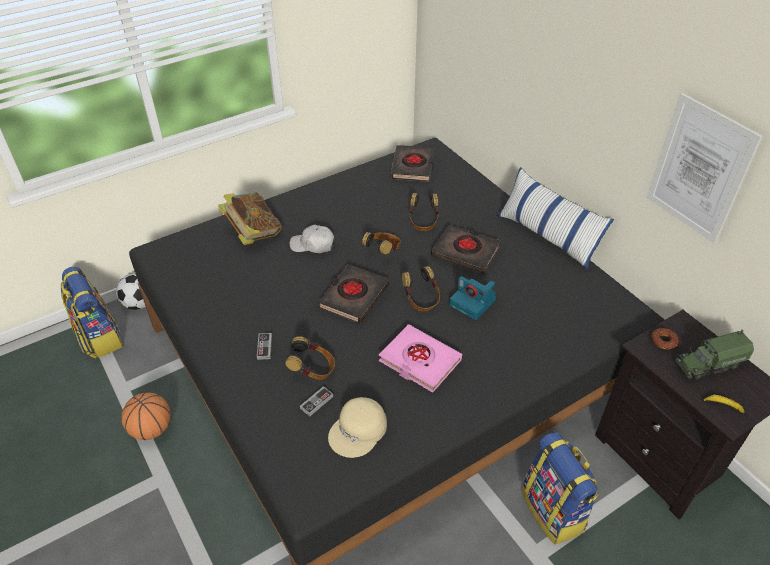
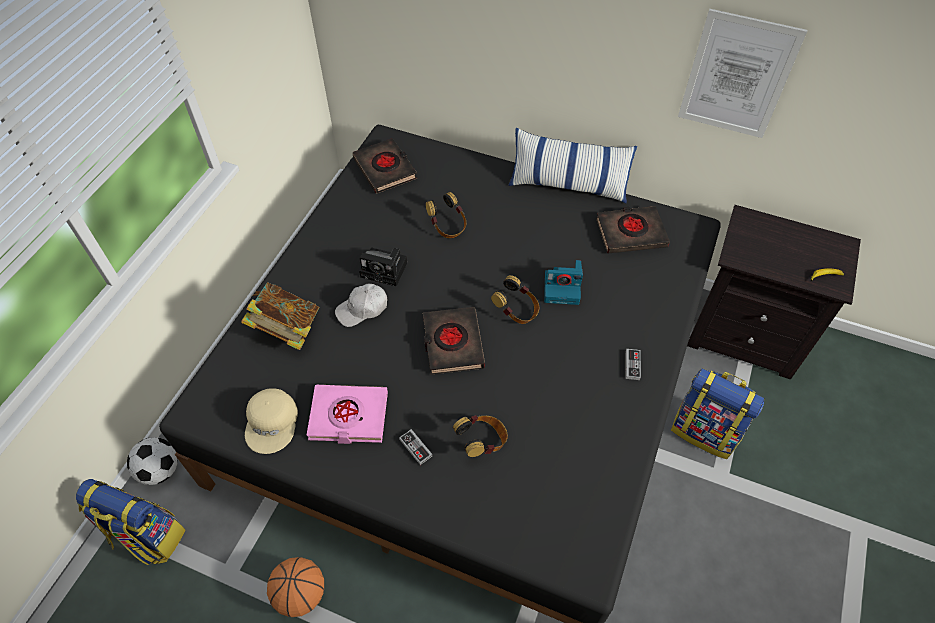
camera: 35 degrees left, 10 degrees up
(316, 402) = (514, 472): game controller -> game controller (632, 365)
(352, 229) = (386, 270): none -> camera
(358, 431) = (575, 475): beige cap -> beige cap (272, 423)
(383, 251) = (438, 279): headphones -> none
(419, 361) = (567, 374): pink book -> pink book (348, 417)
(465, 252) = (513, 239): black book -> black book (630, 233)
(663, 341) = (744, 242): donut -> none
(708, 364) = (789, 245): toy truck -> none

